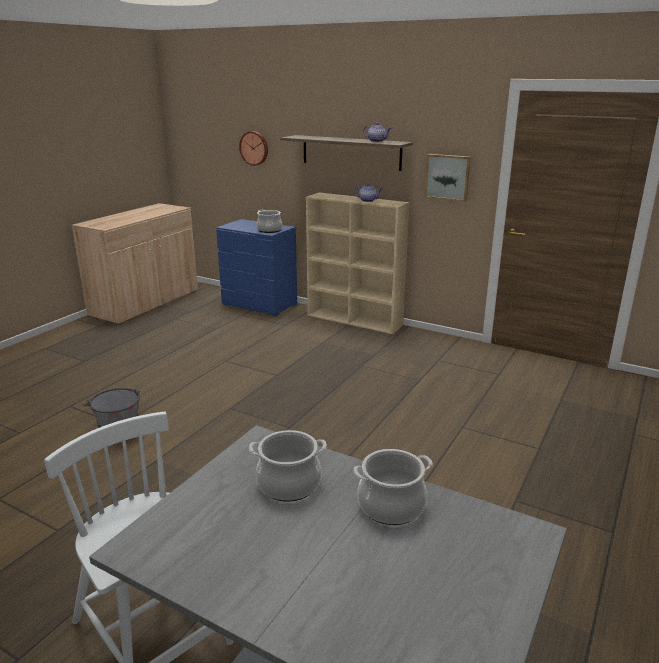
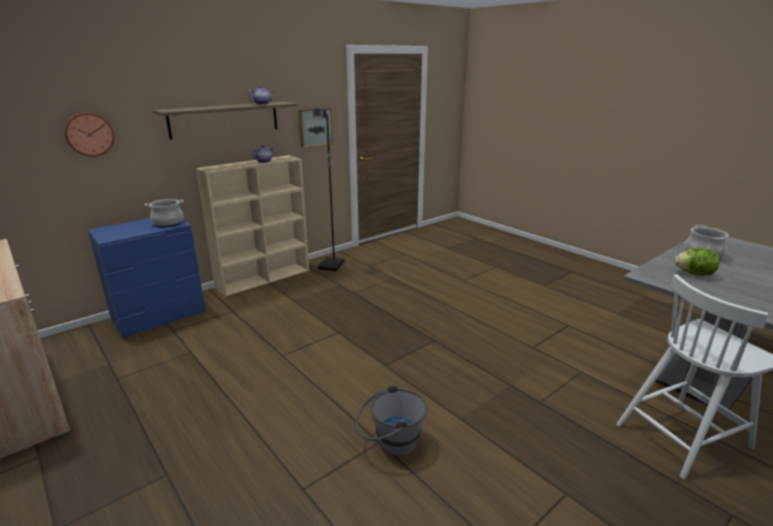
camera: 70 degrees left, 0 degrees up
(288, 484) = (694, 274): cooking pot -> lettuce
(415, 342) = (331, 266): none -> black floor lamp

